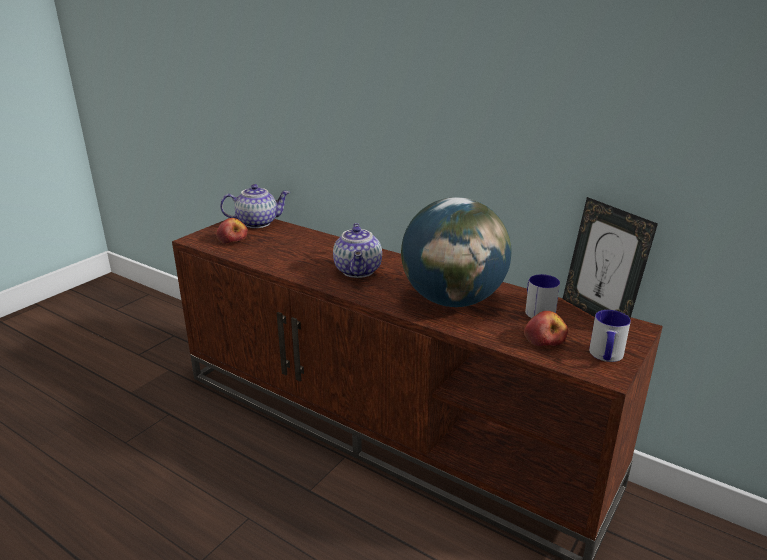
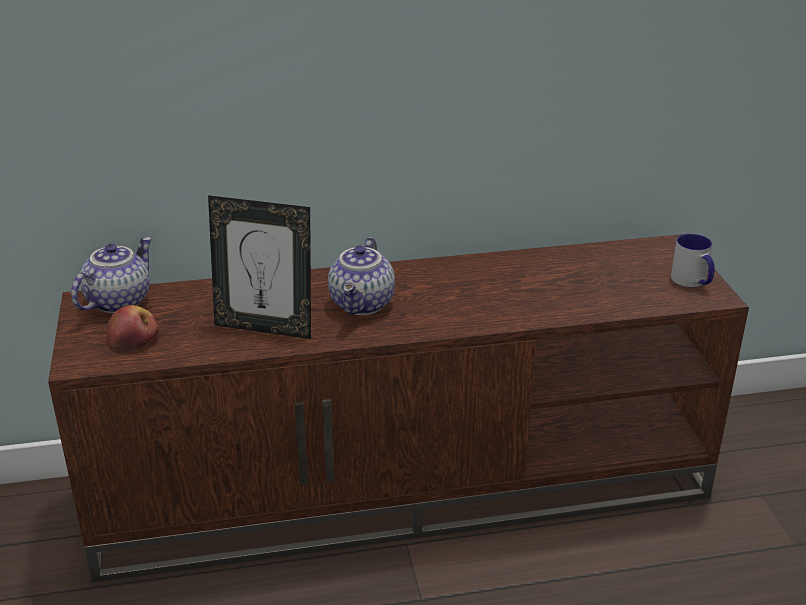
camera: 45 degrees left, 5 degrees up
(359, 271) = (363, 304): teapot -> teapot turned 60 degrees clockwise
(452, 300) = (503, 291): globe -> none
(537, 310) = (584, 265): mug -> none
(544, 339) = (633, 290): apple -> none
(597, 314) = (629, 246): picture frame -> picture frame (265, 327)

